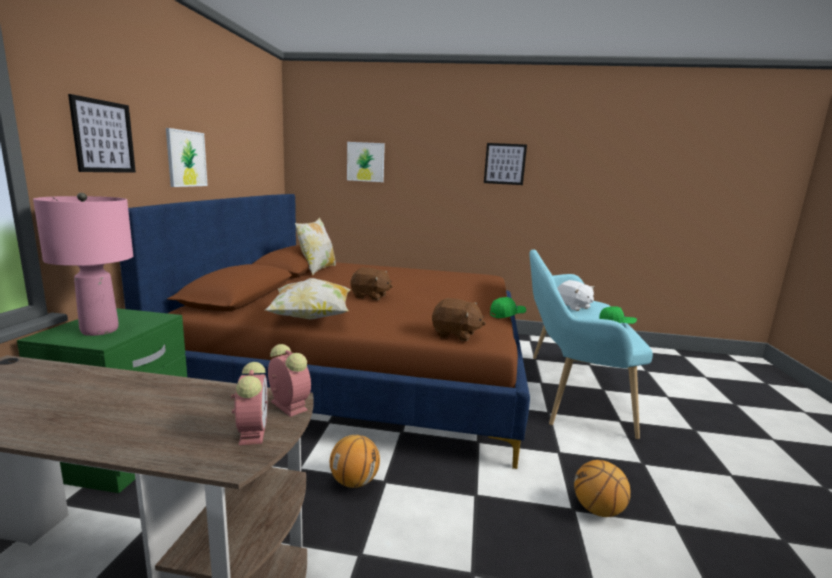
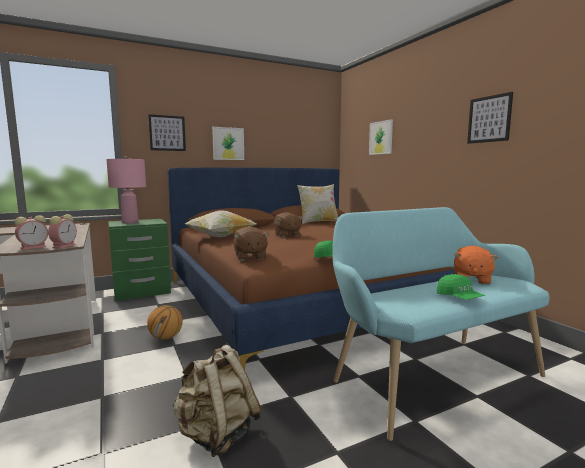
camera: 55 degrees right, 5 degrees down
(573, 307) = (471, 279): white plush toy -> orange plush toy
(597, 510) = (217, 435): basketball -> beige backpack

